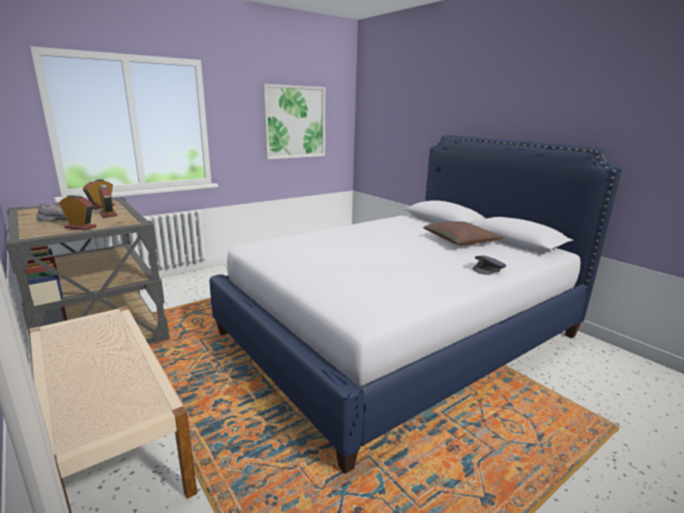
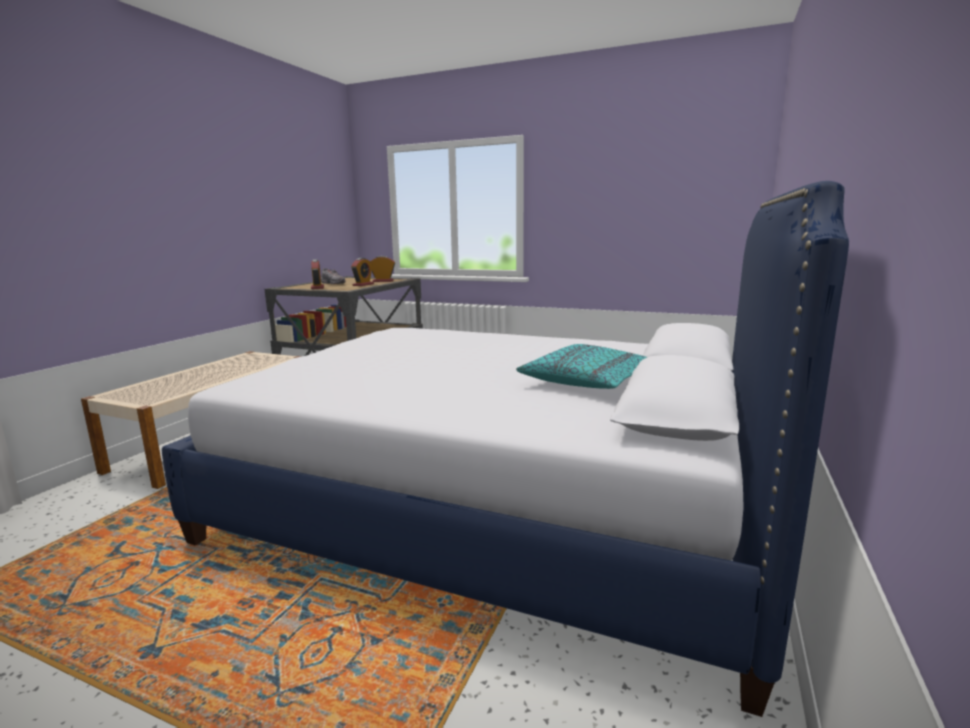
camera: 60 degrees right, 5 degrees down
(295, 122) = (646, 202): picture -> none
(461, 241) = (588, 382): brown pillow -> turquoise pillow
(488, 269) = (461, 409): grey cap -> none

